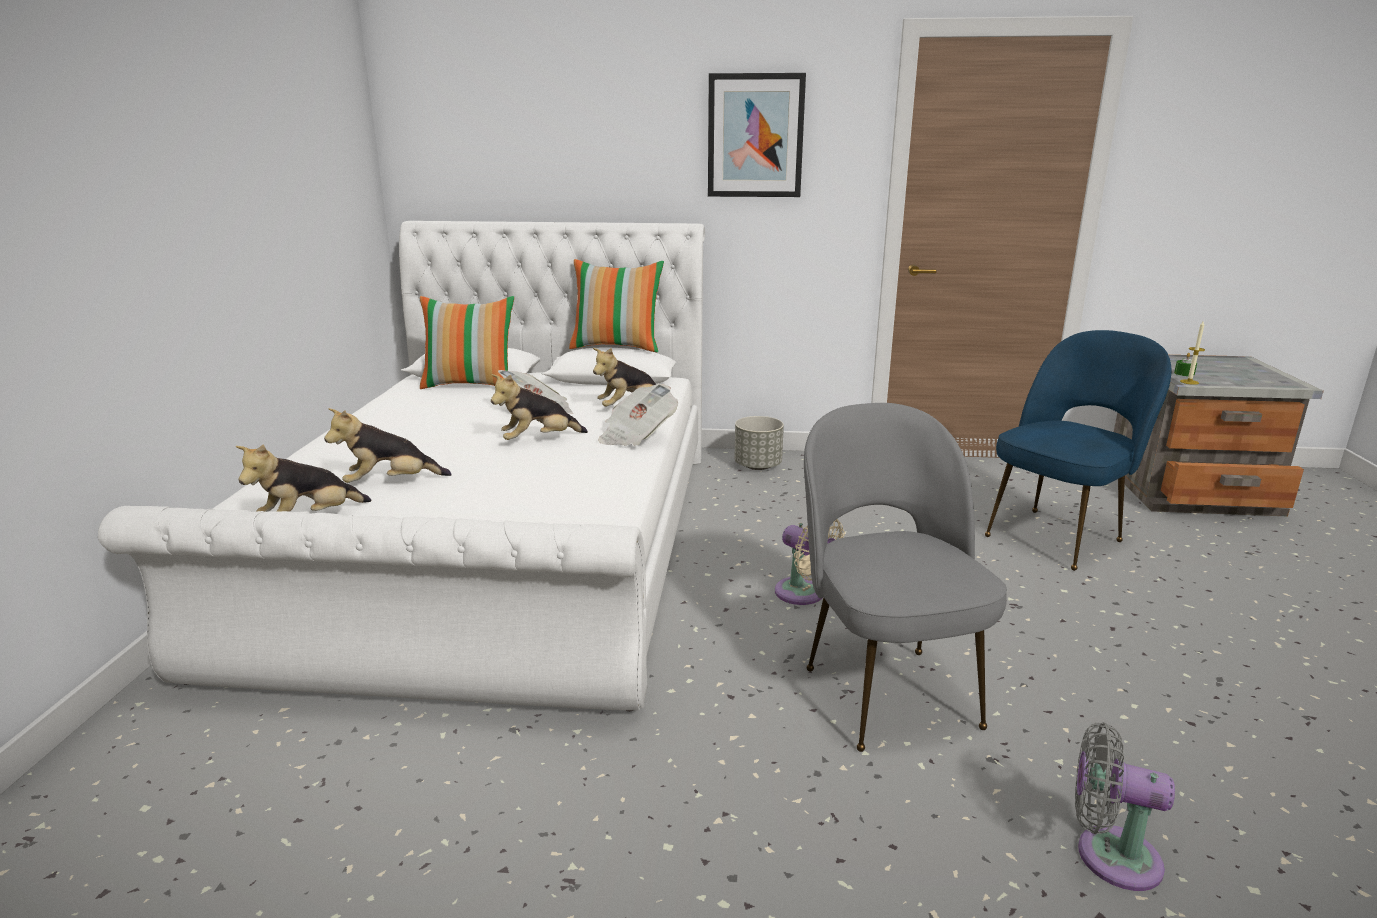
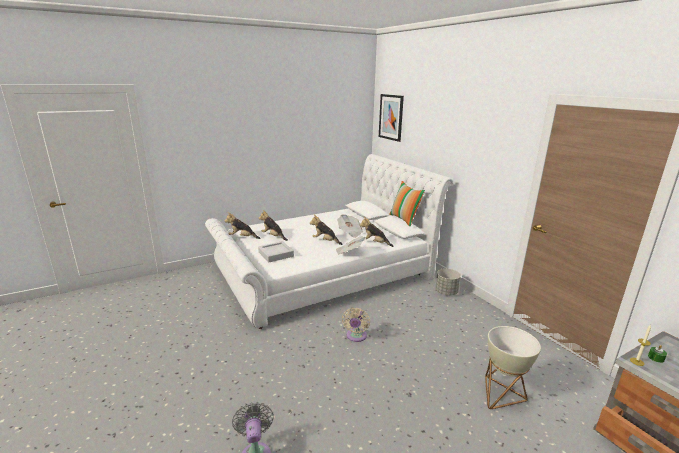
camera: 55 degrees right, 0 degrees up
(470, 385) = (357, 216): pillow -> none
(510, 504) = (276, 254): none -> grey tray
(755, 136) = (478, 143): picture -> picture (391, 117)
(885, 688) = (312, 374): grey chair -> none
(1059, 536) = (502, 395): blue chair -> planter

